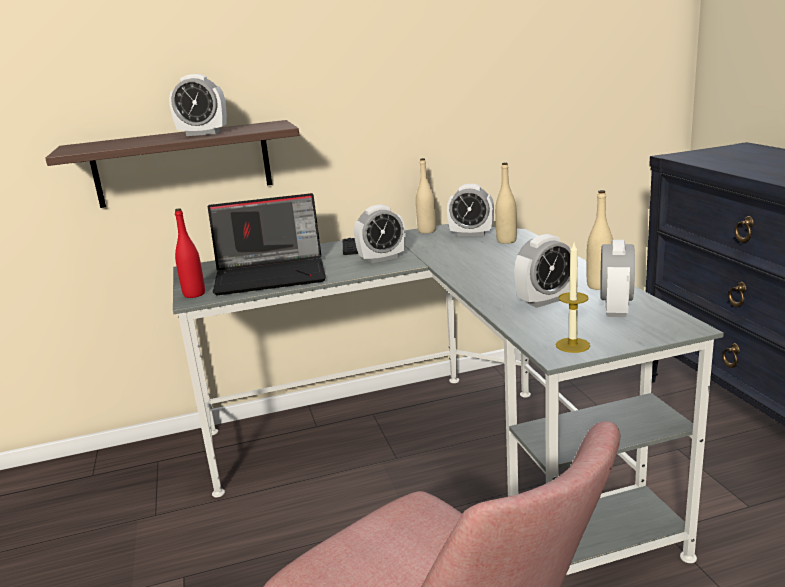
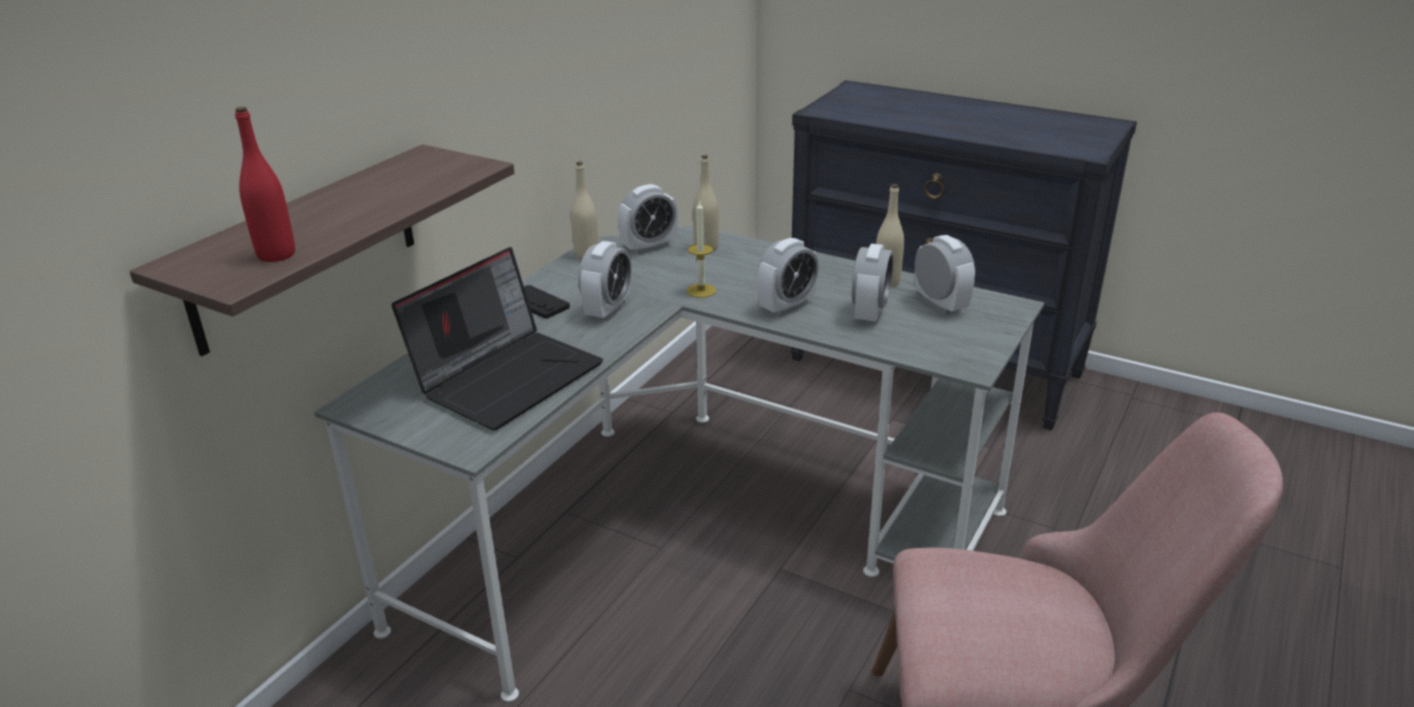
camera: 45 degrees left, 10 degrees up
(194, 294) = (455, 440): red bottle -> red bottle (276, 255)
(203, 134) = (379, 198): alarm clock -> alarm clock (787, 307)
(572, 345) = (968, 354): candle -> candle (701, 290)

